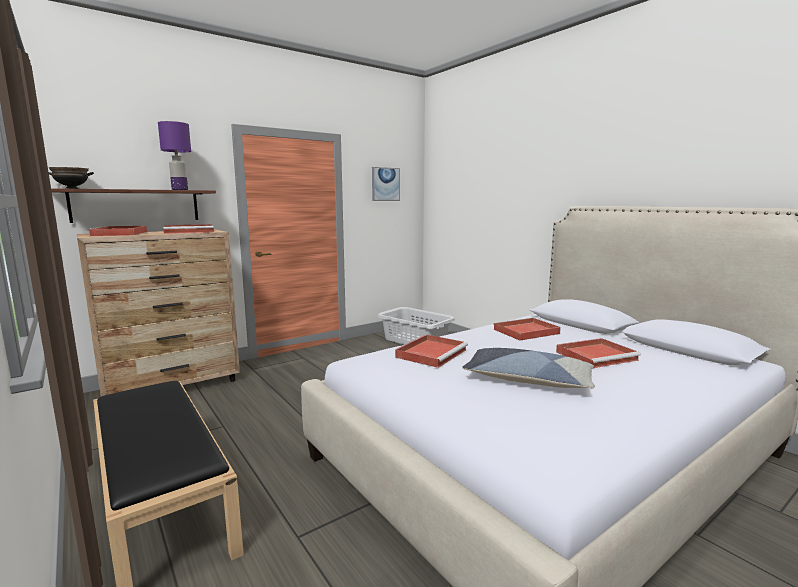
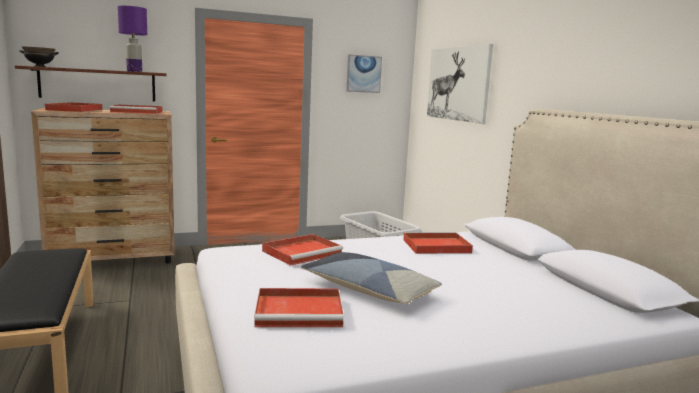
camera: 15 degrees right, 0 degrees up
(479, 189) = (458, 84): none -> picture
(597, 355) = (480, 279): red tray -> red tray (301, 311)

